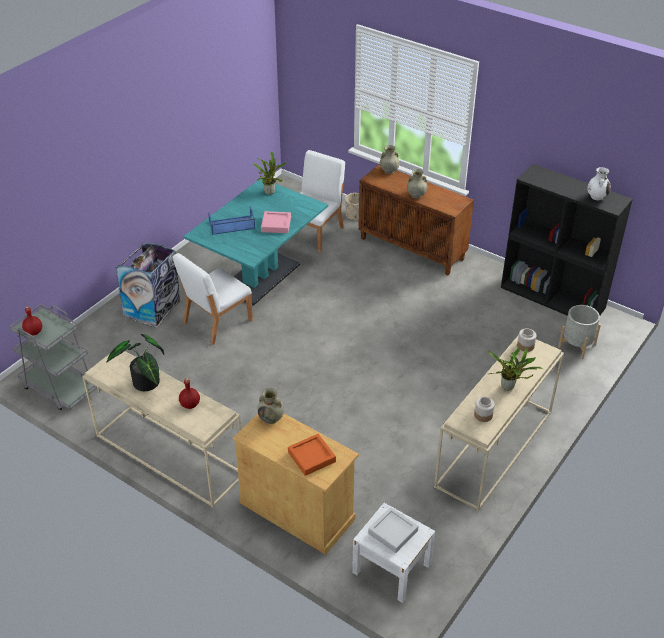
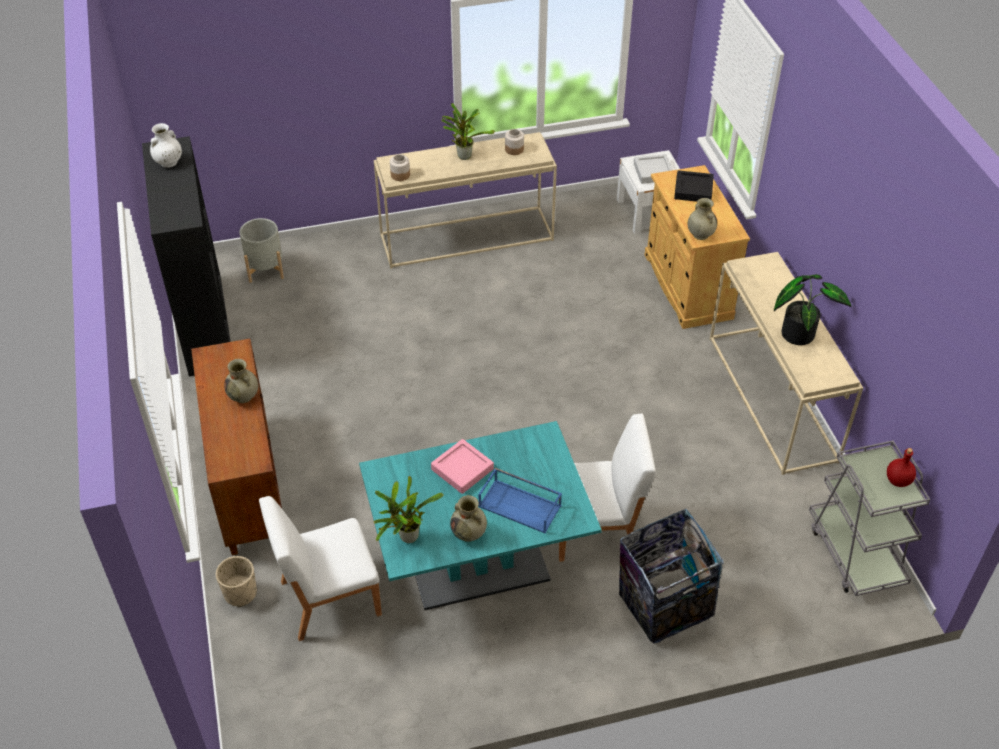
camera: 140 degrees left, 5 degrees up
(190, 404) = (766, 289): red bottle -> none
(311, 457) = (693, 190): orange tray -> black tray
(388, 171) = (216, 460): beige vase -> beige vase (469, 534)

